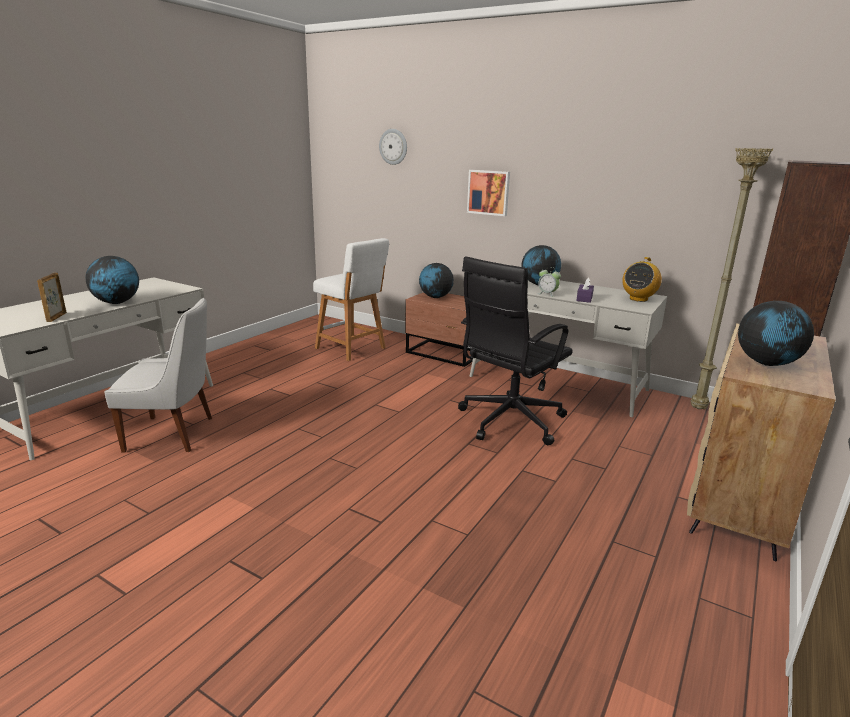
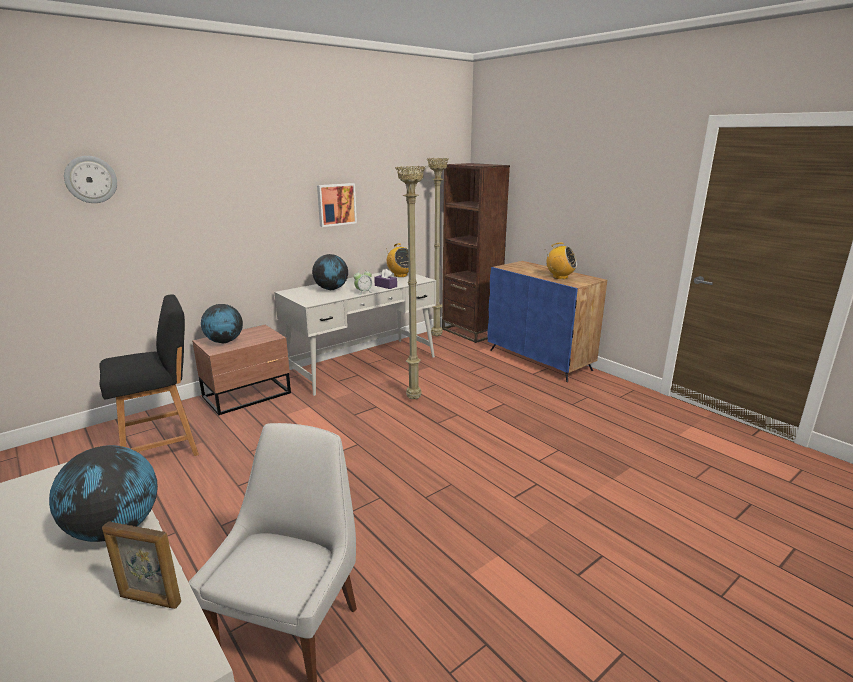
camera: 70 degrees left, 0 degrees up
(352, 349) = (163, 446): white stool -> black stool
(489, 192) = (240, 217): picture -> picture (336, 204)
(508, 421) = (412, 399): black office chair -> beige floor lamp
(739, 499) = (540, 360): beige cabinet -> blue cabinet
(767, 363) = (560, 277): globe -> radio

